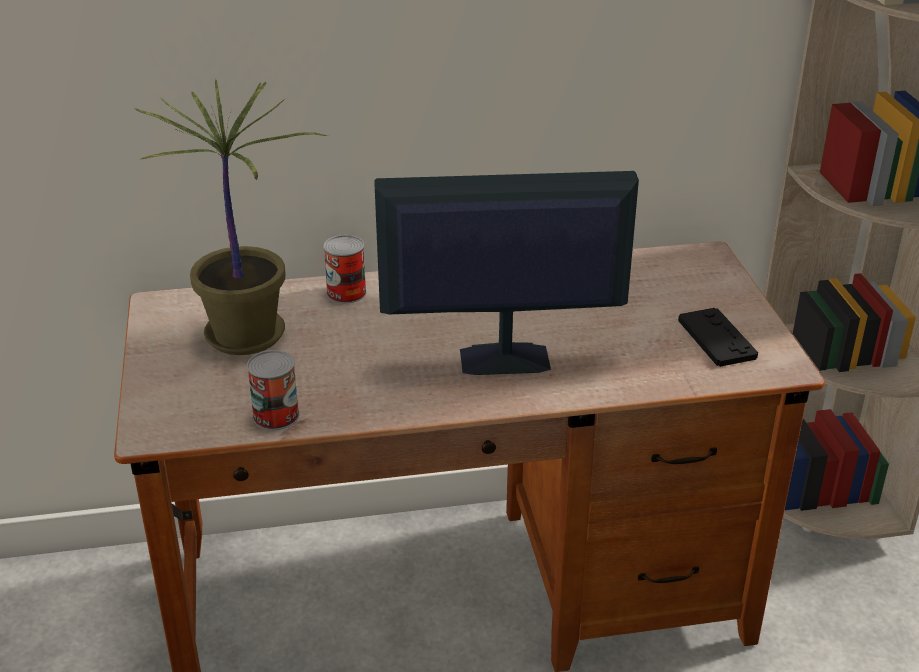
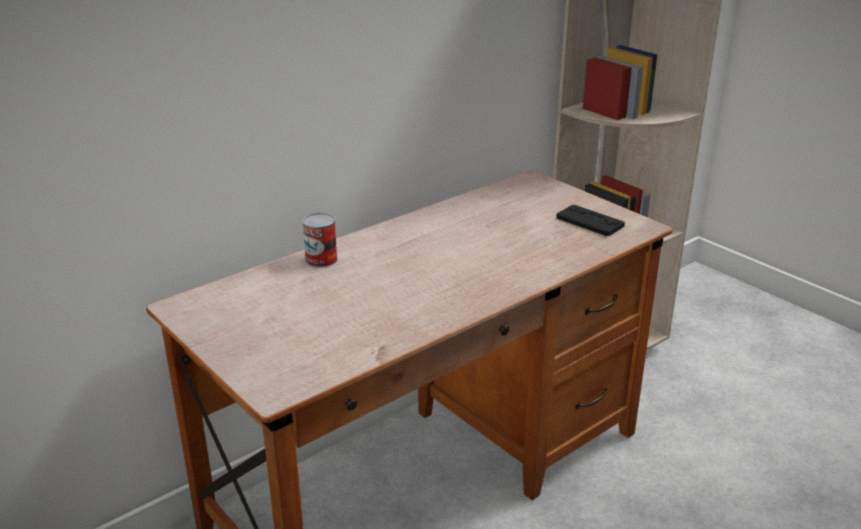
camera: 30 degrees left, 5 degrees down
(248, 337) = (279, 307): potted plant -> none
(276, 416) = (359, 350): can -> none
(502, 359) = (476, 269): monitor -> none

